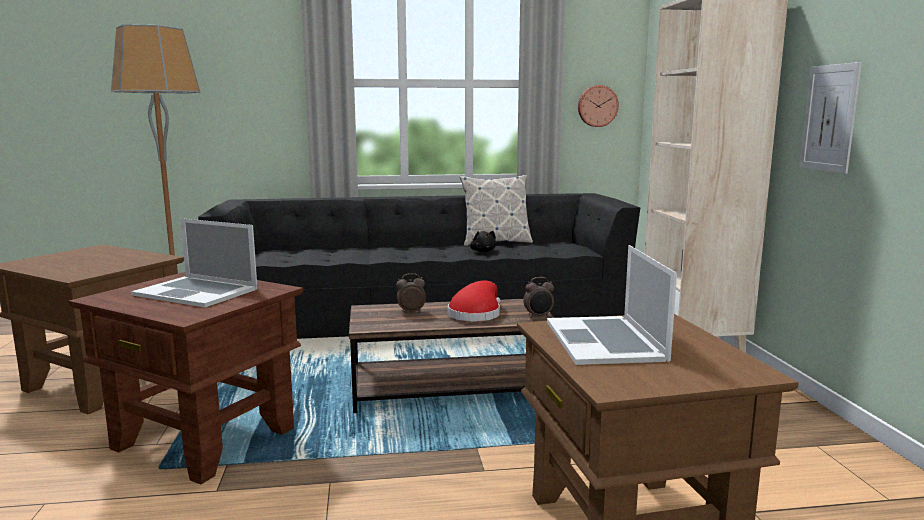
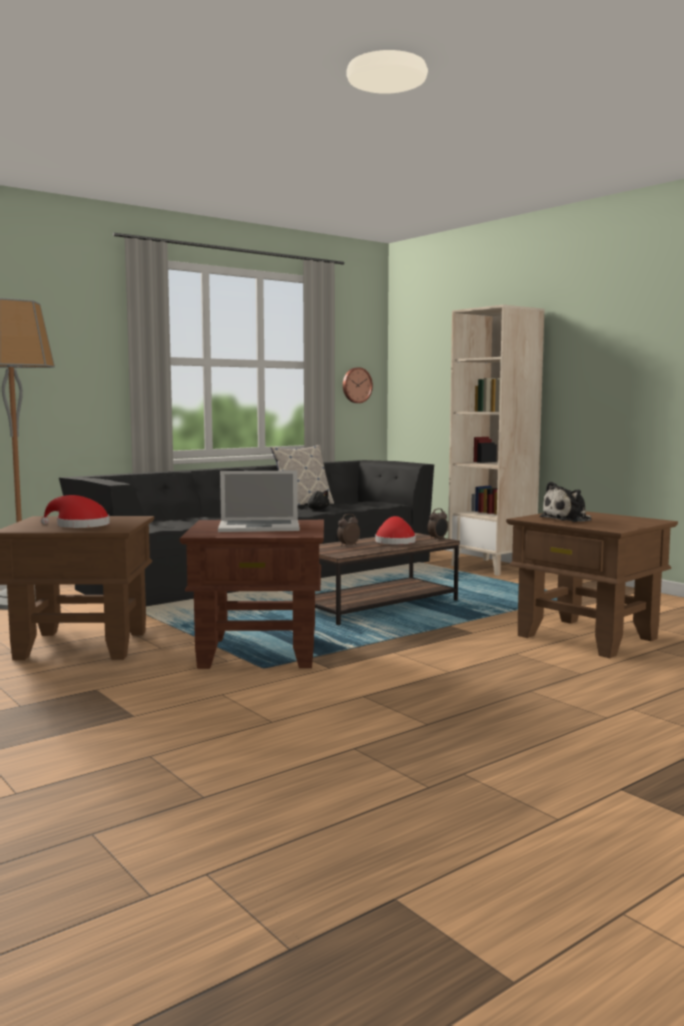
camera: 30 degrees left, 5 degrees down
(73, 265) = (79, 526): none -> red hat
(605, 340) = (568, 519): laptop -> plush toy
(829, 118) = (586, 391): picture -> none

